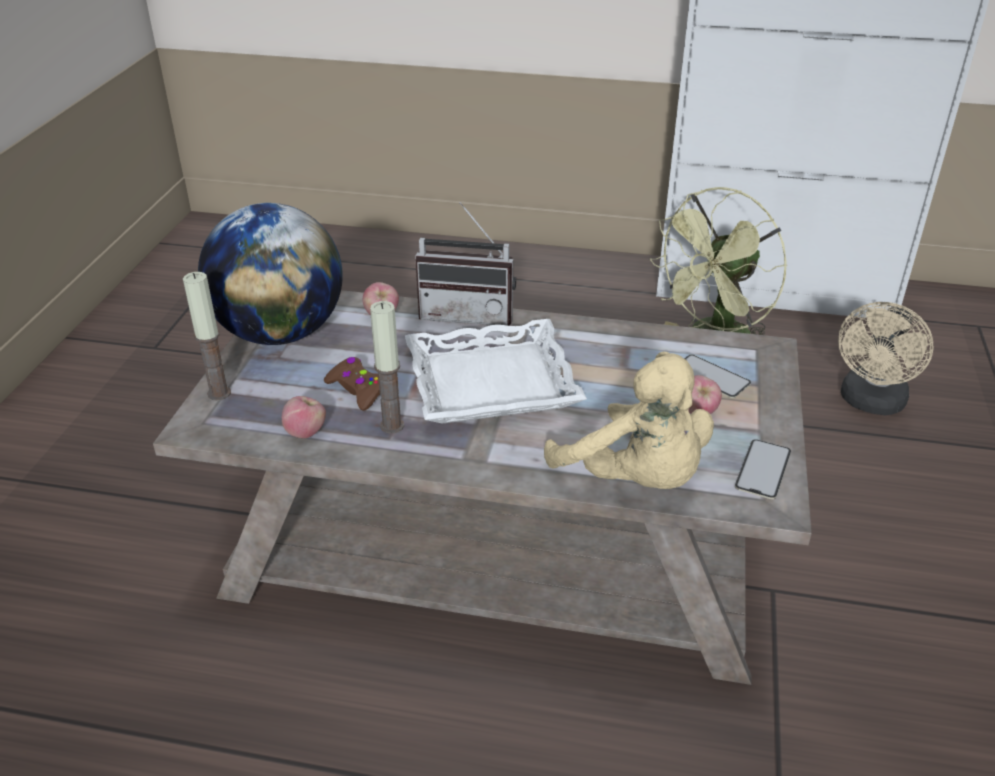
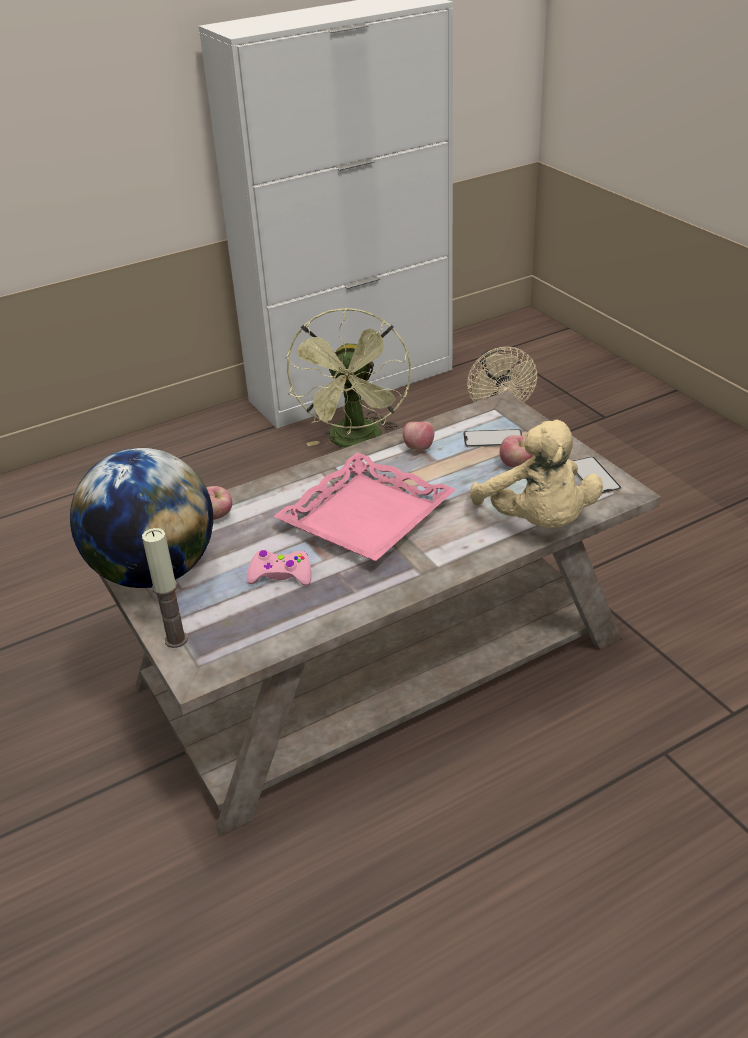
camera: 40 degrees left, 0 degrees up
(306, 432) = (289, 623): apple -> apple (418, 448)
(357, 390) = (280, 575): brown game controller -> pink game controller
(392, 425) = (343, 582): candle -> none
(469, 313) = (280, 481): radio -> none
(491, 383) = (367, 518): white tray -> pink tray
(636, 479) = (537, 522): beige plush toy -> beige plush toy turned 60 degrees clockwise

